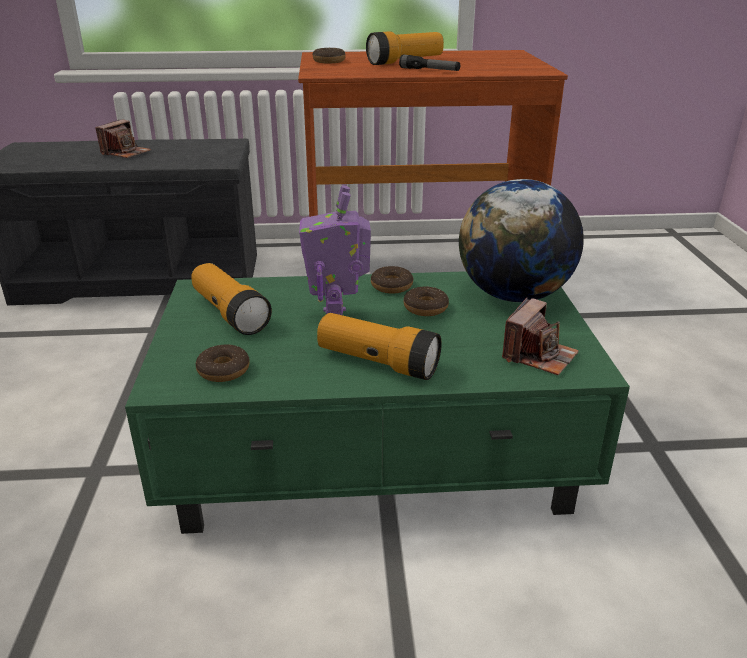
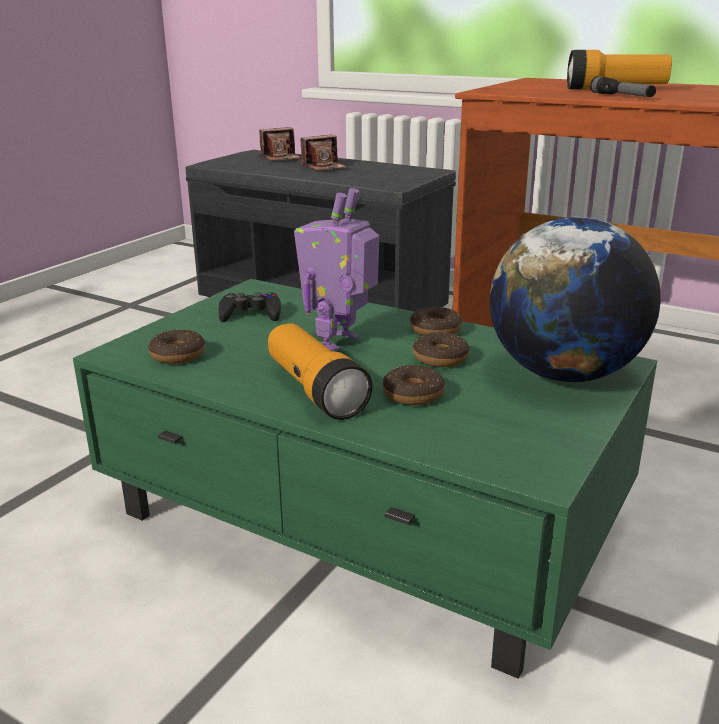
camera: 35 degrees right, 5 degrees down
(230, 313) = (250, 314): flashlight -> black game controller
(329, 61) = (528, 84): donut -> donut (413, 394)
(538, 355) = (498, 439): camera -> camera (281, 158)

